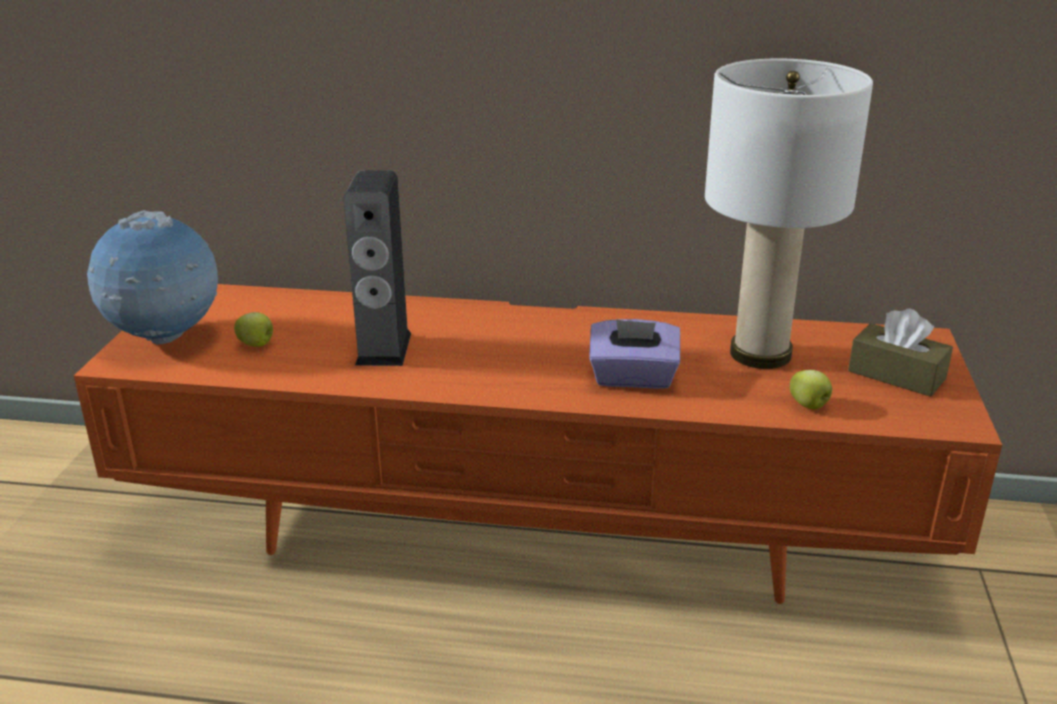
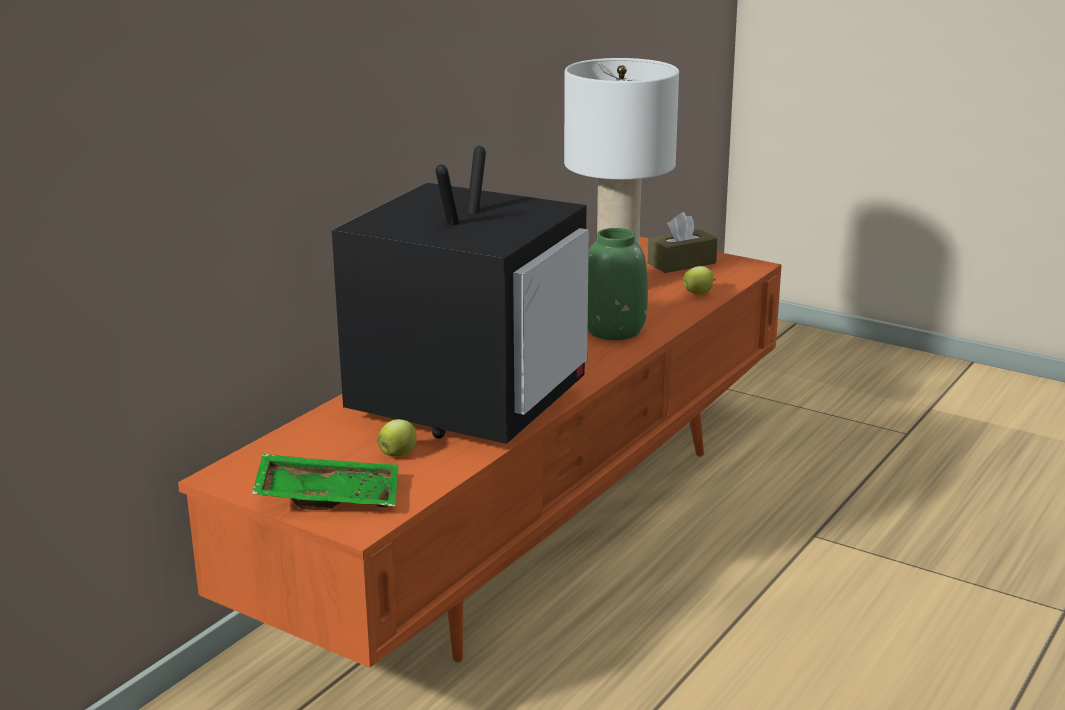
camera: 65 degrees left, 5 degrees down
(165, 338) = (329, 496): globe -> green tray
(383, 348) = (469, 403): speaker -> television
(633, 378) = (613, 330): purple tissue box -> green vase

